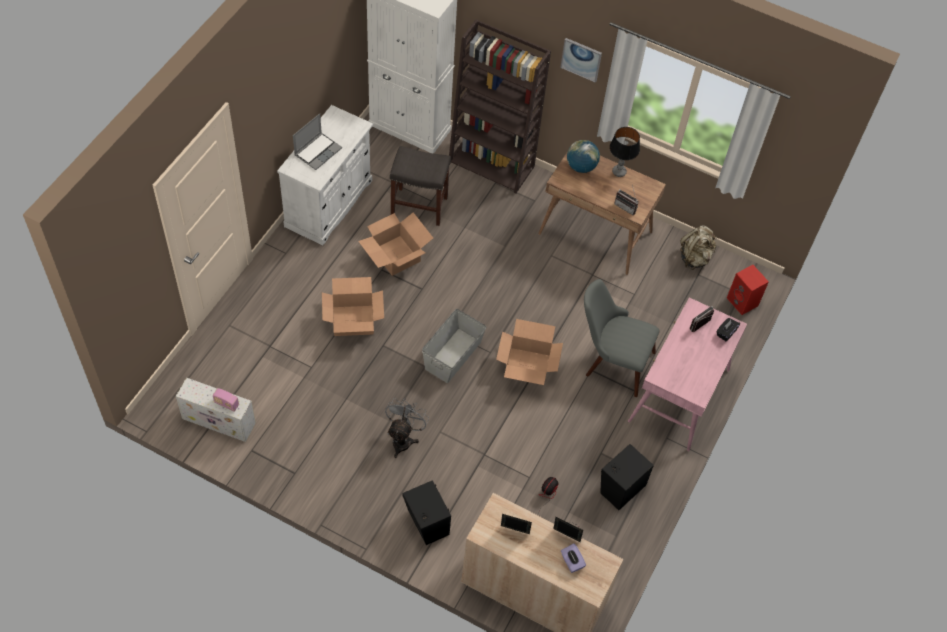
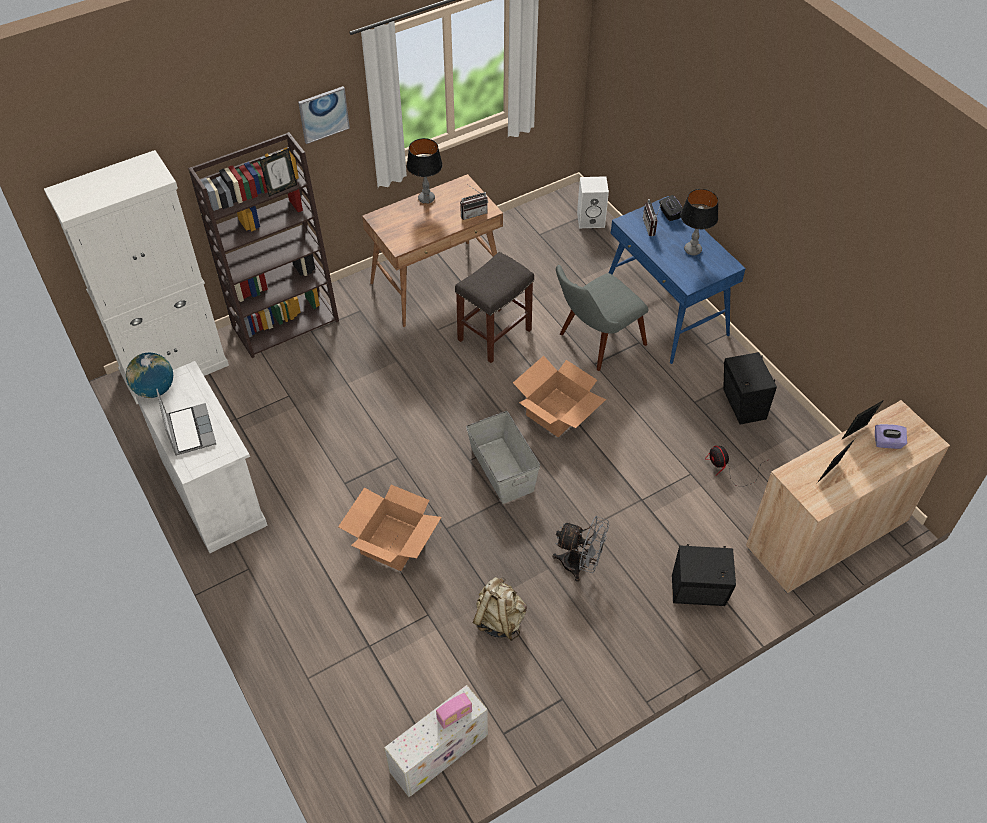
camera: 55 degrees left, 5 degrees down
(396, 256) = (336, 461): cardboard box -> none
(403, 439) = (580, 565): grey fan -> grey fan turned 150 degrees clockwise
(418, 206) = (287, 410): grey stool -> grey stool (494, 335)
(515, 79) = (281, 189): none -> picture frame
(581, 167) = (397, 222): globe -> globe (155, 389)
(679, 396) = (665, 313): pink desk -> blue desk
(695, 258) = (519, 227): beige backpack -> beige backpack (499, 620)
(697, 364) = (692, 250): none -> table lamp
(743, 302) = (591, 219): red speaker -> white speaker

